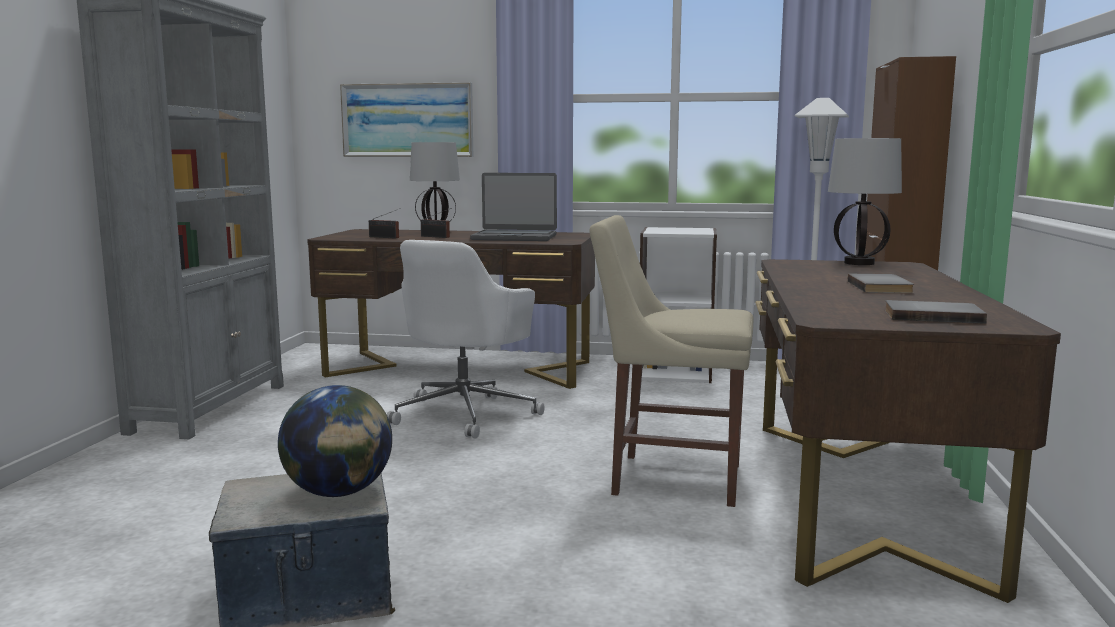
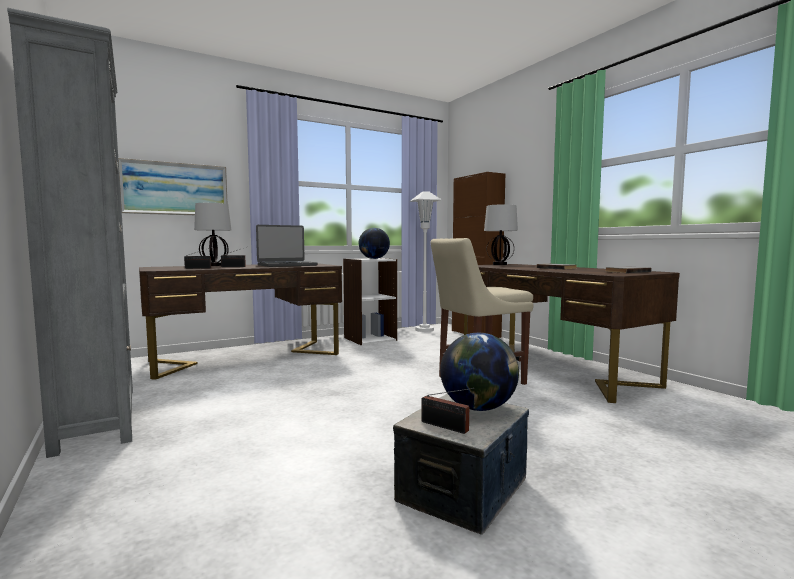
camera: 40 degrees left, 5 degrees down
(250, 499) = (446, 427): none -> radio
(466, 413) = (309, 377): white office chair -> none
(682, 231) = (374, 258): none -> globe

